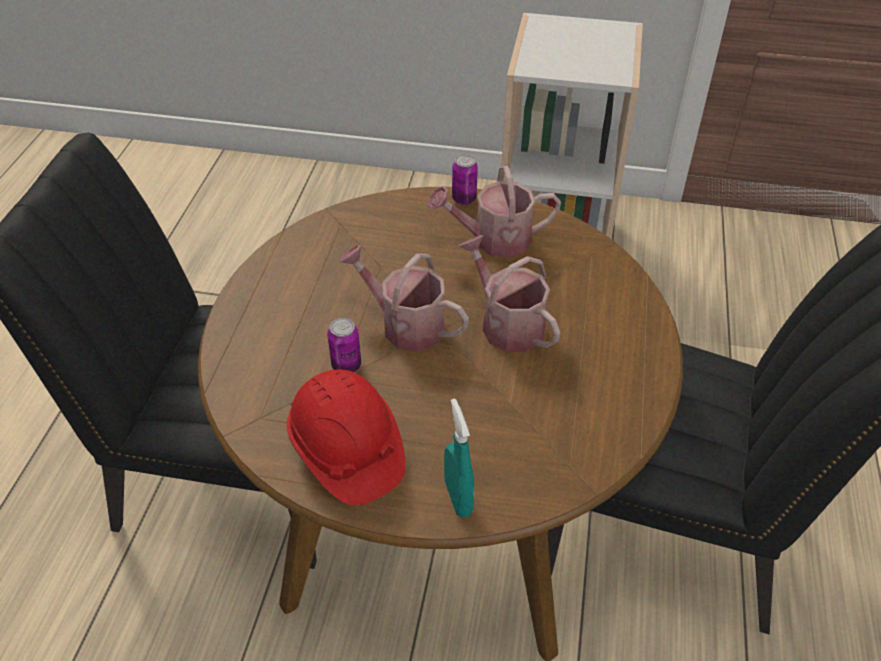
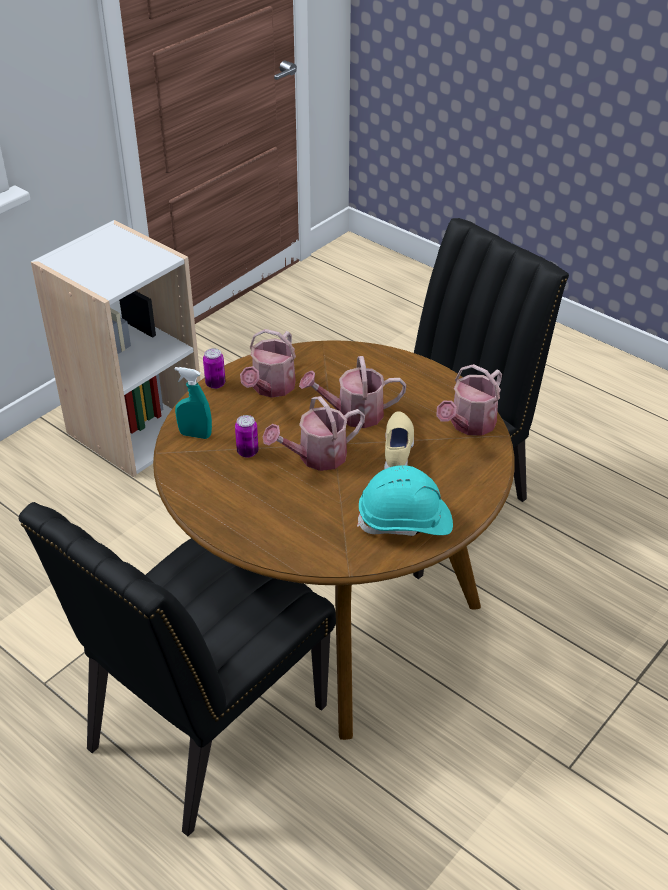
camera: 60 degrees left, 5 degrees down
(346, 366) = (332, 497): can -> can (247, 452)
(346, 451) = (405, 522): red hard hat -> turquoise hard hat
(458, 498) = (474, 488): turquoise spray bottle -> turquoise spray bottle (195, 435)
(471, 392) = (398, 452): none -> beige shoe
(581, 442) = (469, 425): none -> watering can

